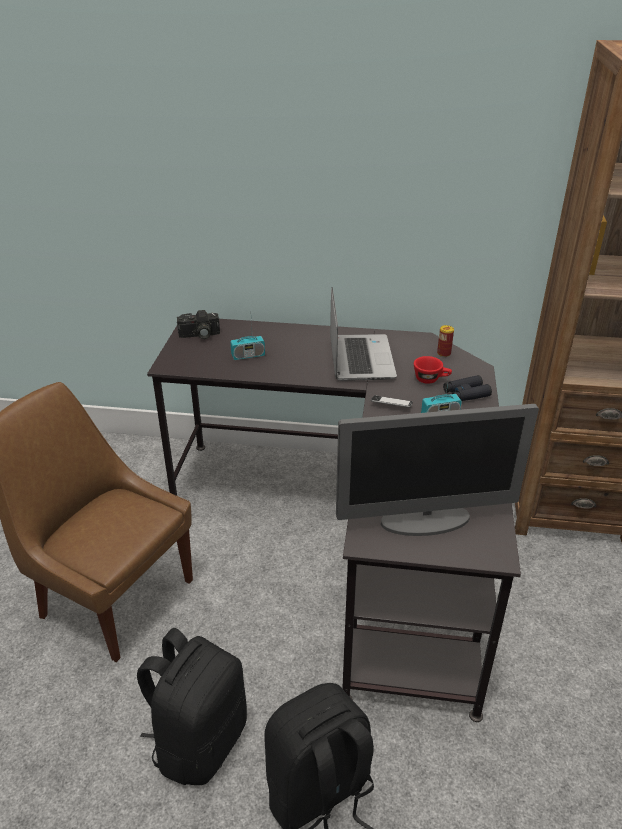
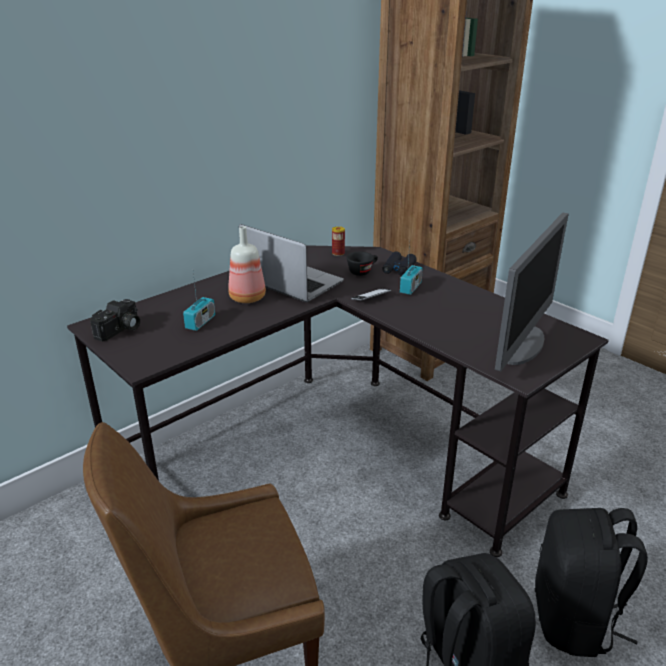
camera: 50 degrees left, 5 degrees down
(307, 354) = (246, 297): none -> bottle
(431, 379) = (362, 271): red cup -> black cup

